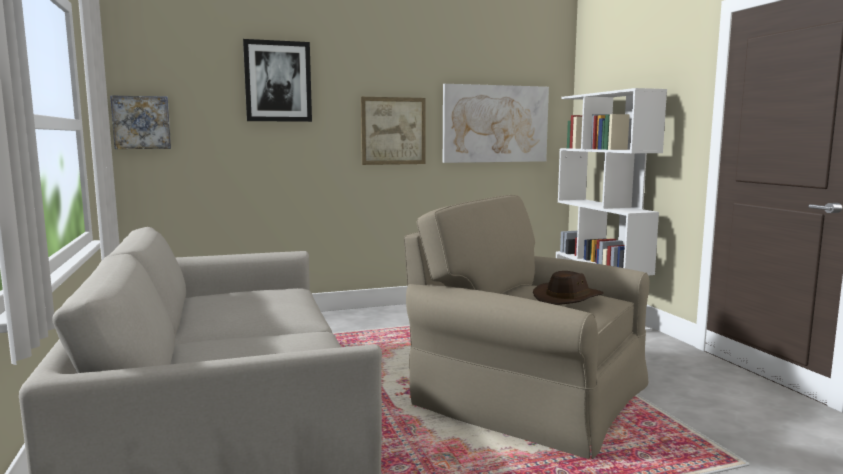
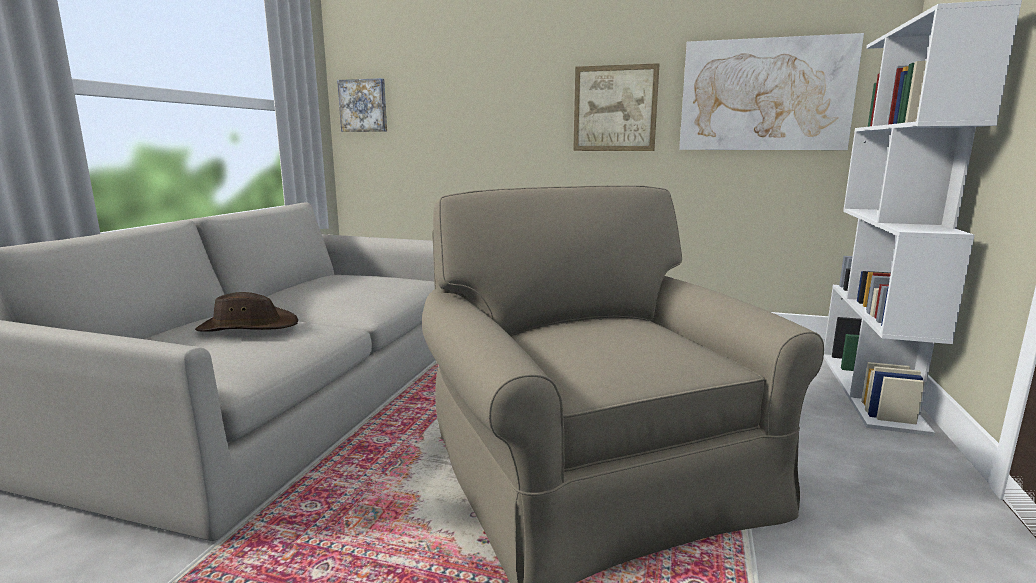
camera: 35 degrees right, 5 degrees up
(278, 81) = (485, 55): picture -> none
(568, 298) = (627, 346): brown hat -> brown hat (248, 327)

